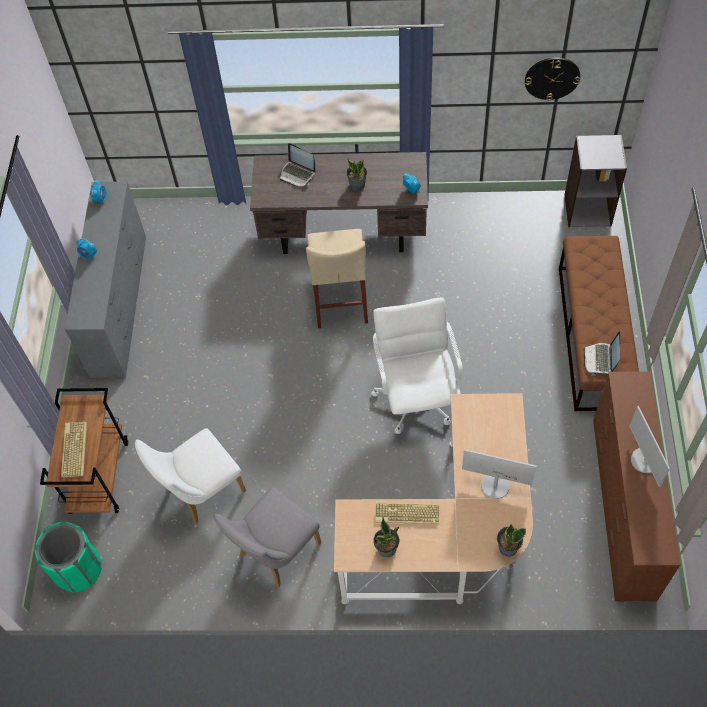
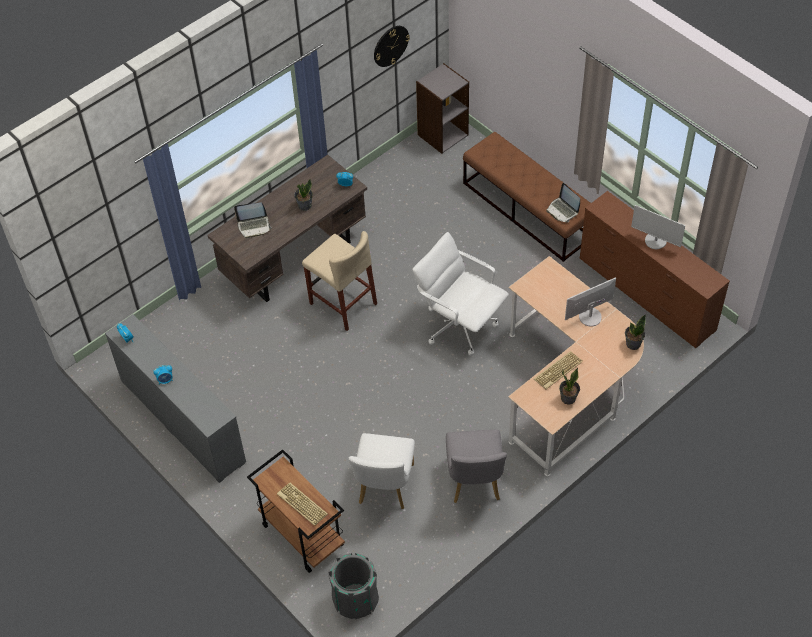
camera: 45 degrees left, 5 degrees down
(77, 569) = (355, 599): green trash can -> grey trash can

